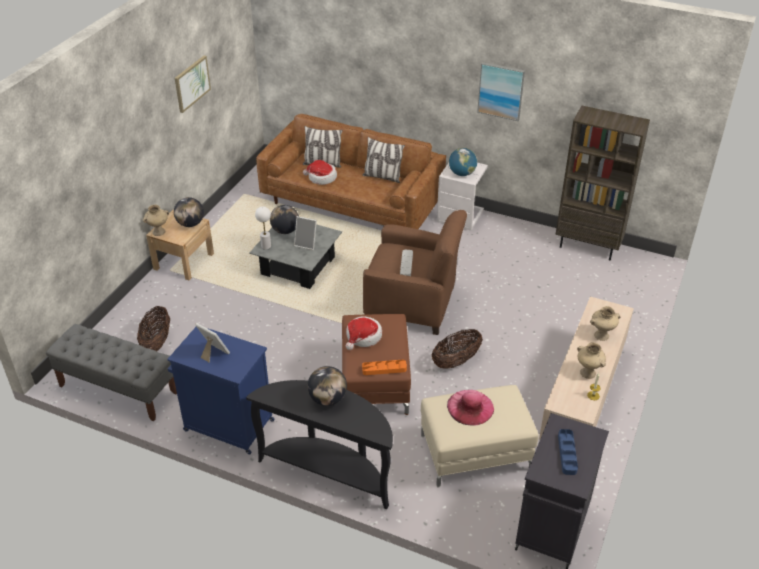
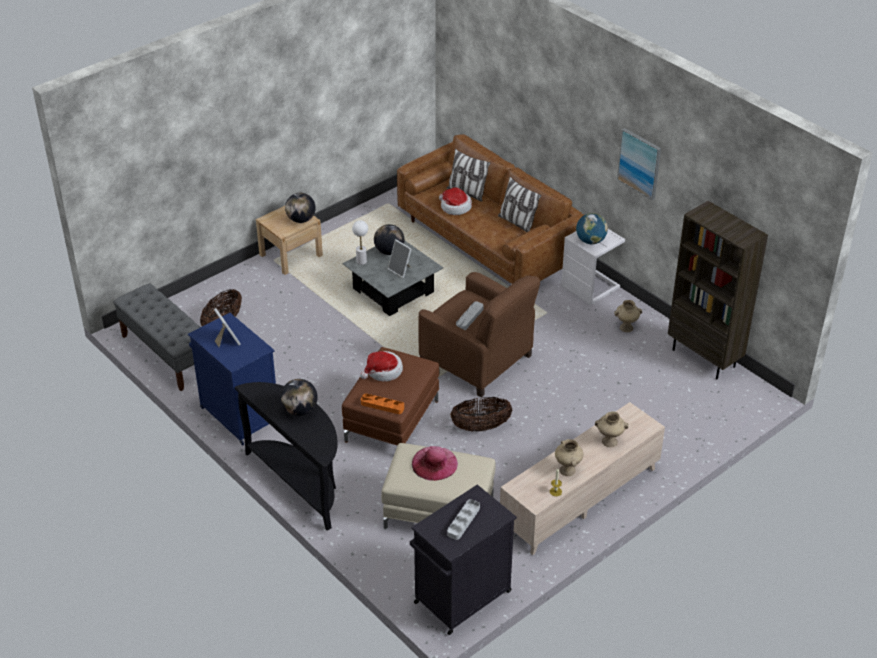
camera: 25 degrees right, 0 degrees up
(159, 232) = (268, 219): beige vase -> beige vase (626, 327)
(192, 83) = (339, 81): picture -> none
(567, 453) = (463, 521): blue tray -> grey tray

